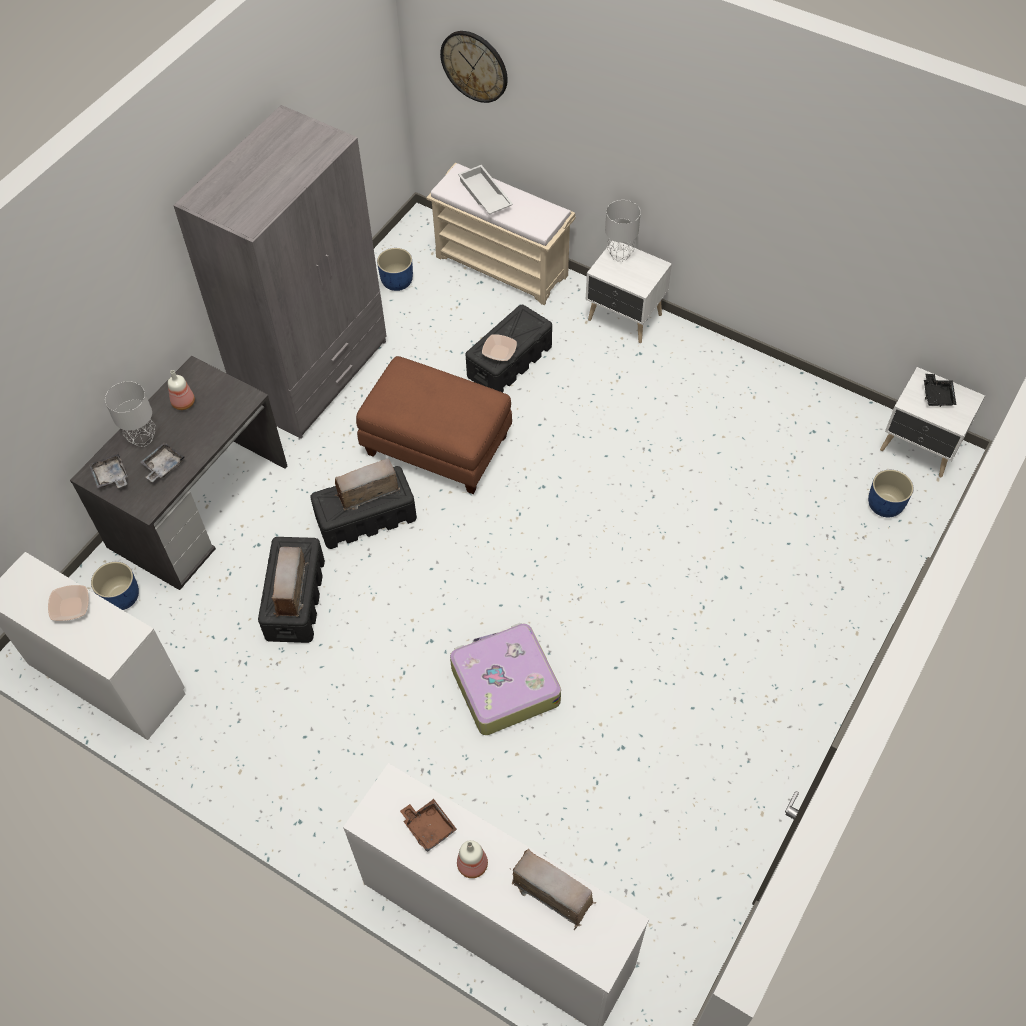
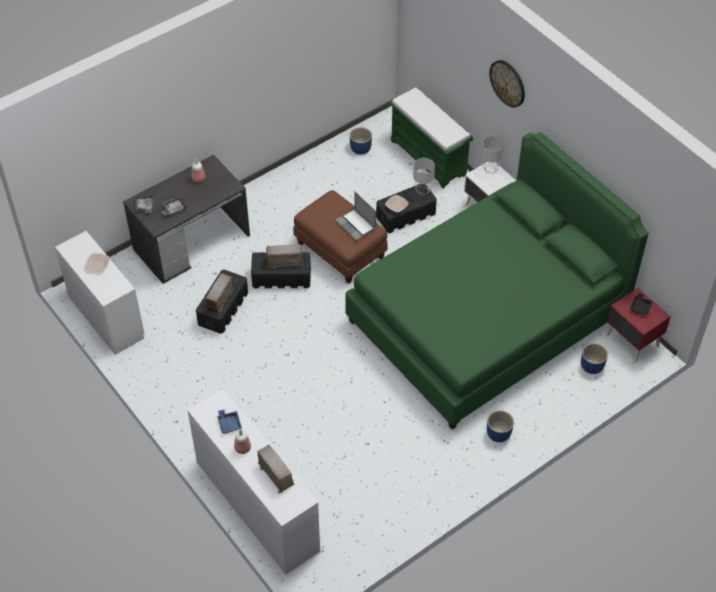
camera: 20 degrees right, 5 degrees down
(121, 597) = (130, 278): blue planter -> blue planter (498, 434)
(143, 439) = (169, 191): grey table lamp -> grey table lamp (423, 191)
(314, 373) = (288, 188): grey wardrobe -> none
(428, 827) = (229, 424): brown tray -> blue tray
(461, 400) = (356, 225): none -> laptop
(474, 66) = (432, 34): wall clock -> wall clock (507, 83)
(484, 195) = (422, 111): white tray -> none
(503, 266) = (429, 158): beige bench -> green bench
(504, 685) = (317, 390): suitcase -> none
(701, 481) = (486, 318): none -> green bed
(919, 449) = (632, 341): white nightstand -> red nightstand

